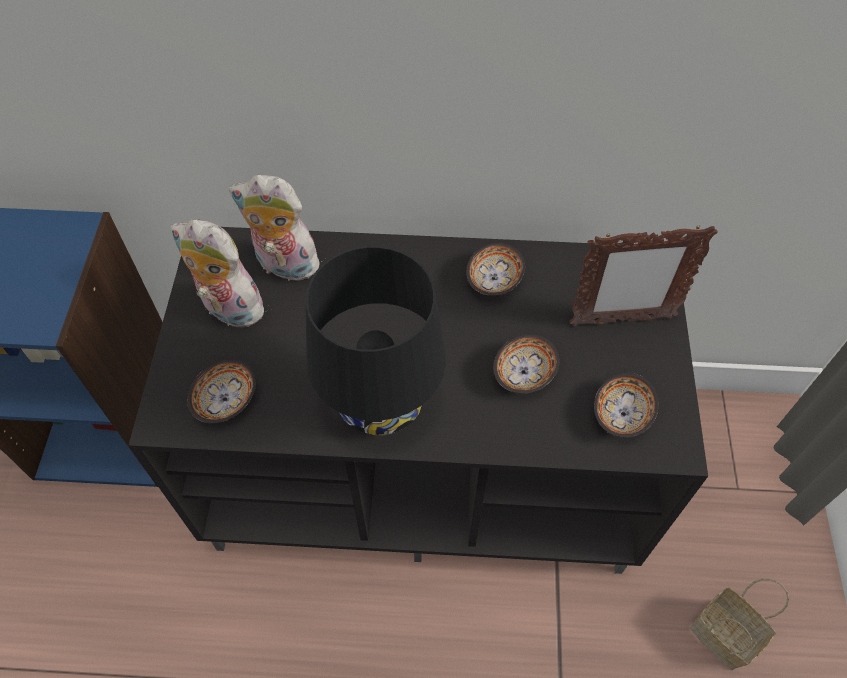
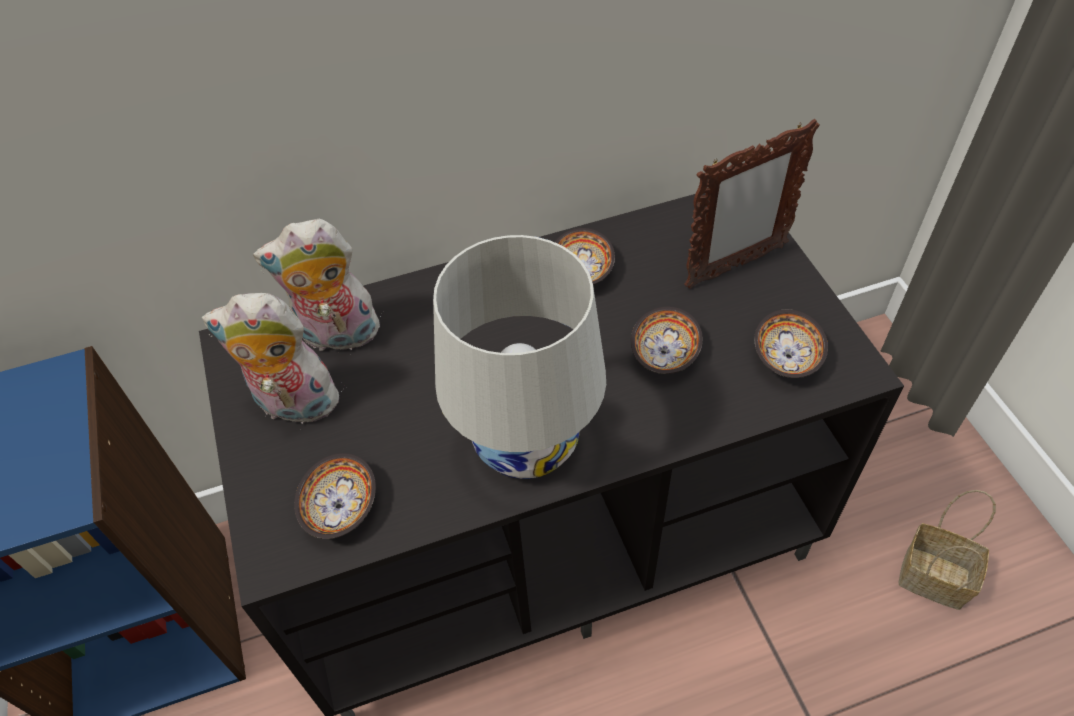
camera: 20 degrees left, 5 degrees down
(381, 405) = (526, 444): black table lamp -> white table lamp

